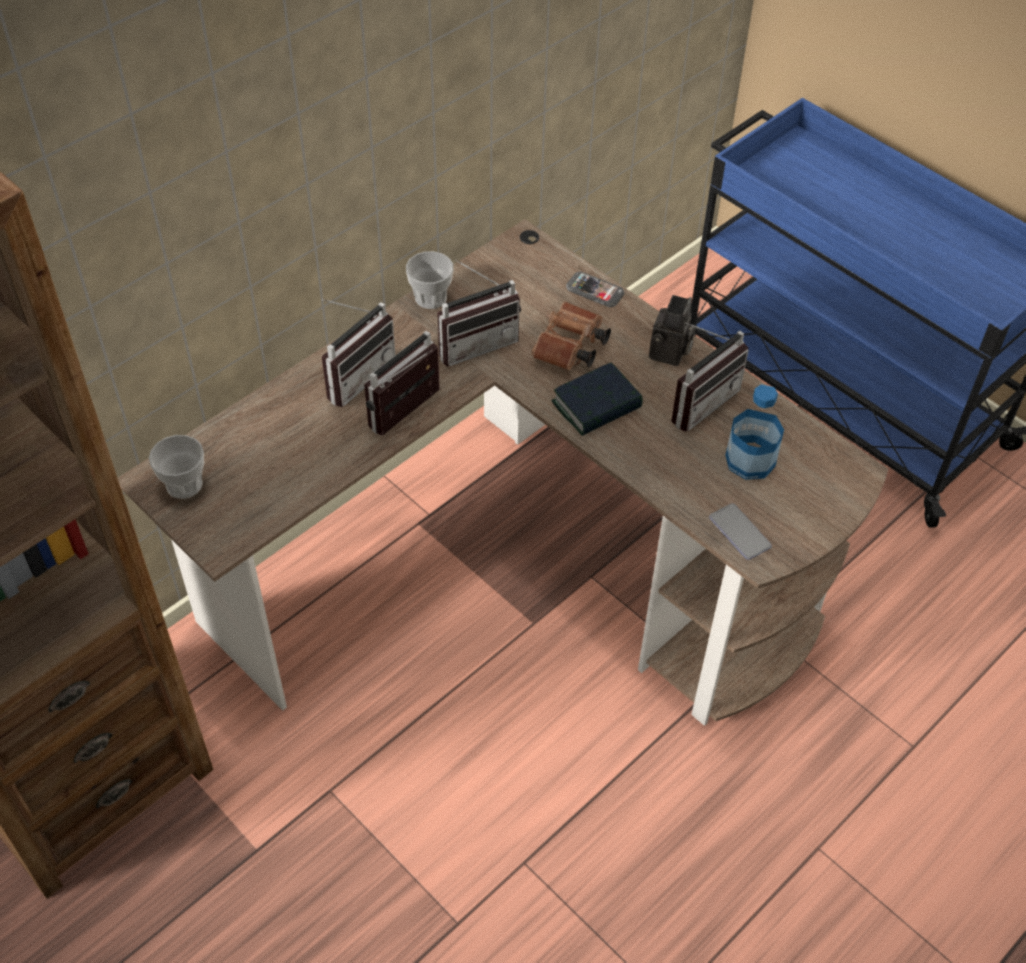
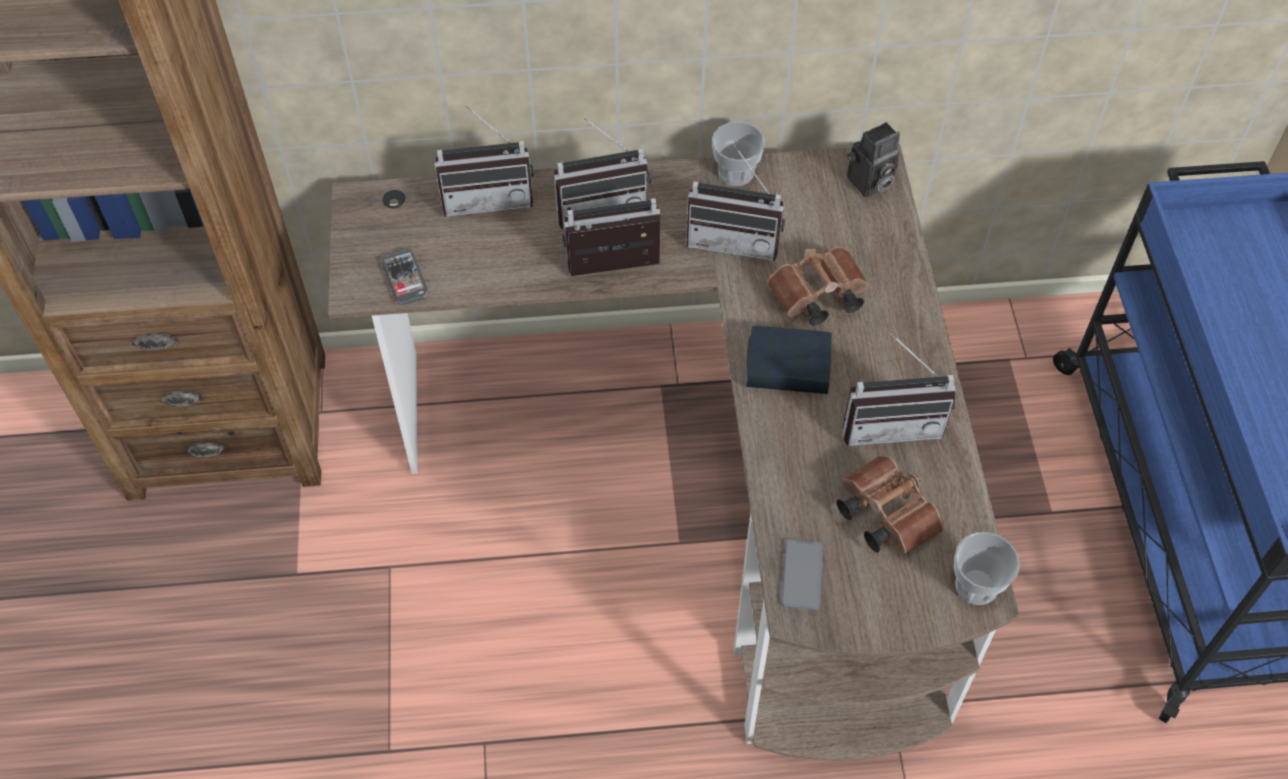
camera: 40 degrees right, 5 degrees up
(184, 485) = (377, 220): cup -> cup (976, 585)
(259, 417) = (488, 197): none -> radio
(595, 291) = (897, 254): phone -> phone (404, 278)
(669, 354) = (908, 360): camera -> camera (869, 184)
(750, 460) = (883, 513): bottle -> brown binoculars

